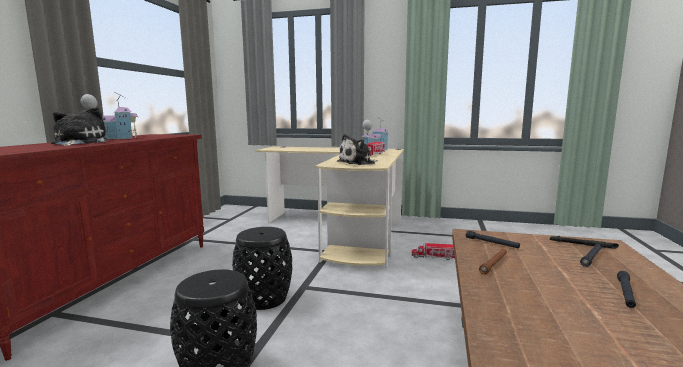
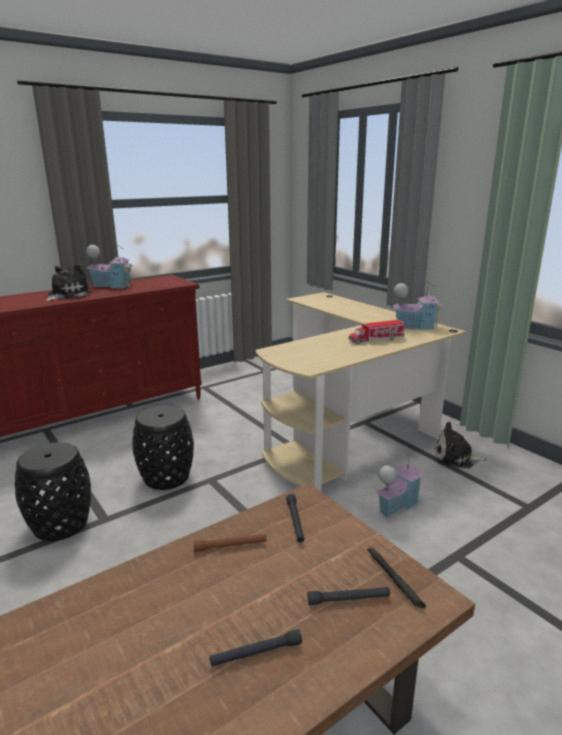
camera: 40 degrees right, 10 degrees up
(358, 163) = (308, 356): plush toy -> plush toy (456, 458)
(435, 257) = (396, 505): toy truck -> toy house

